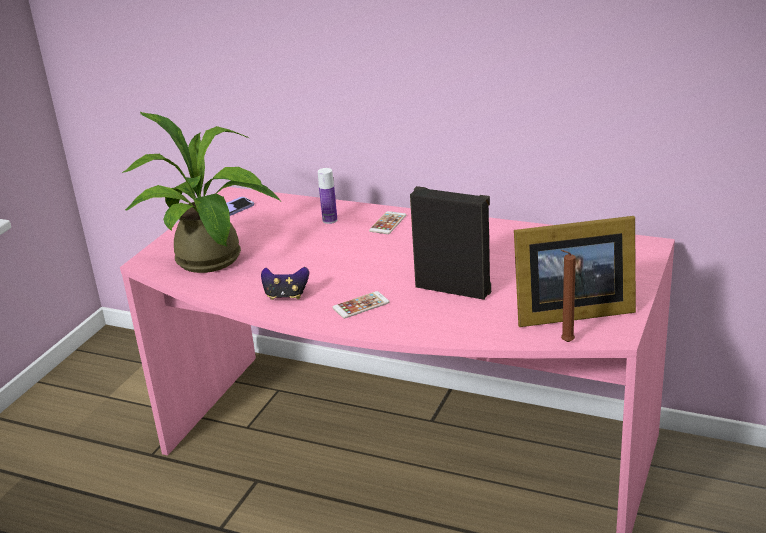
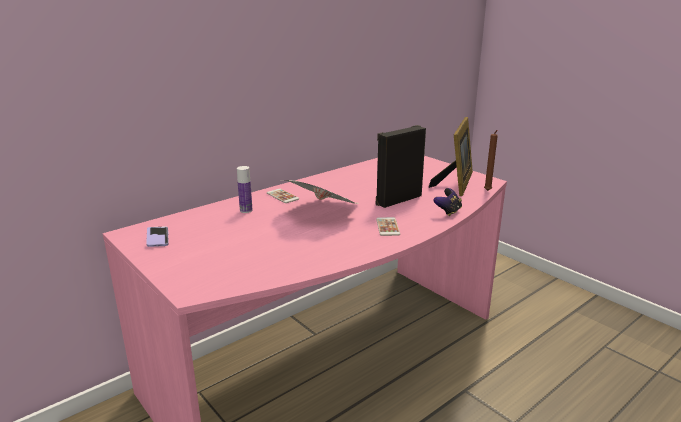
camera: 65 degrees left, 5 degrees down
(213, 262) = (244, 263): potted plant -> none
(286, 296) = (342, 246): game controller -> game controller (448, 212)
(365, 259) = (324, 212): none -> newspaper

